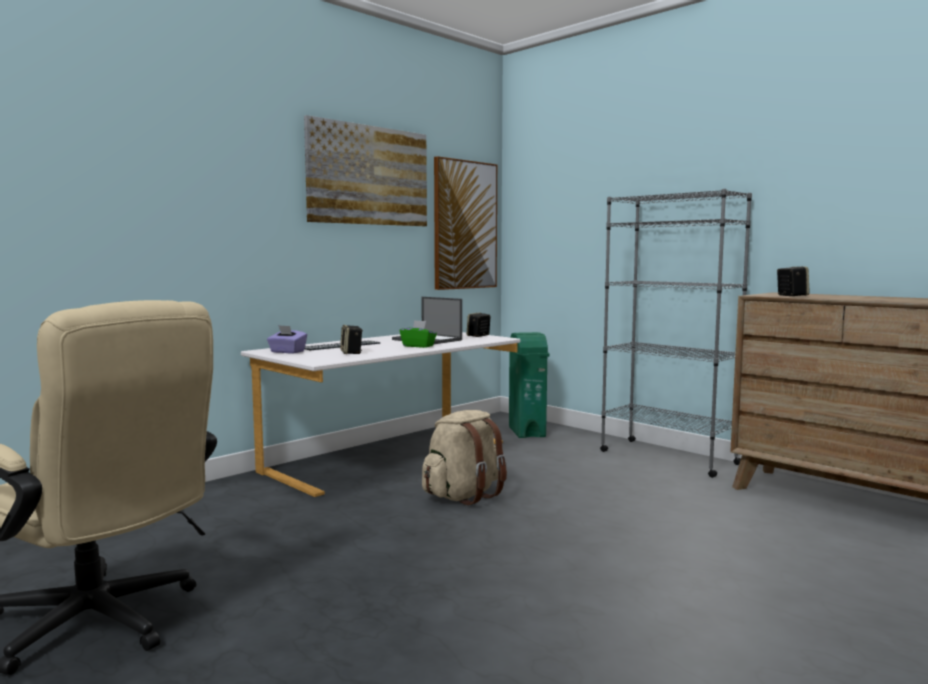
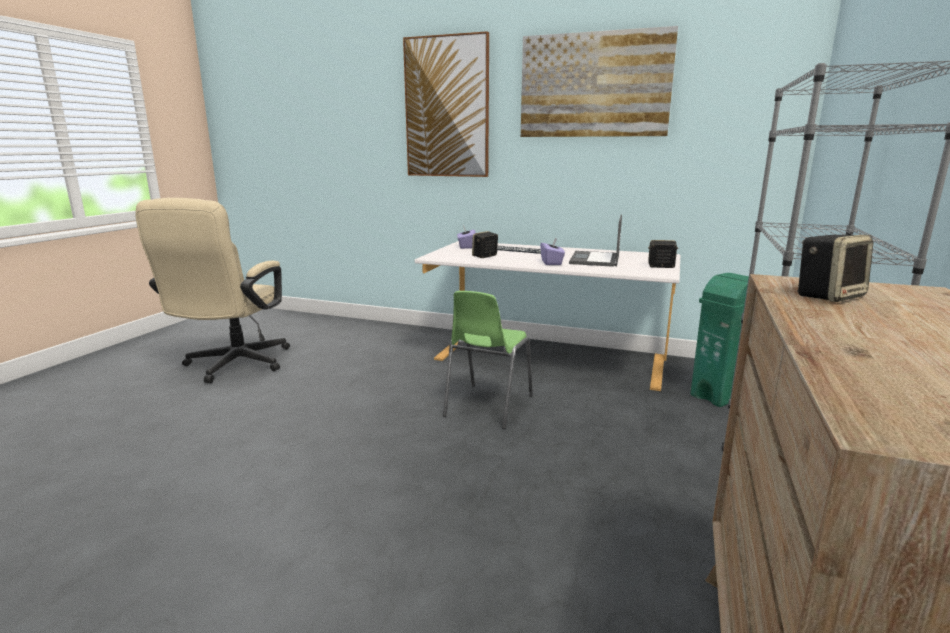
camera: 65 degrees right, 10 degrees up
(418, 346) = (551, 262): green tissue box -> purple tissue box
(464, 495) = (487, 406): beige backpack -> green chair
(465, 225) = (738, 132): picture -> picture (447, 108)

